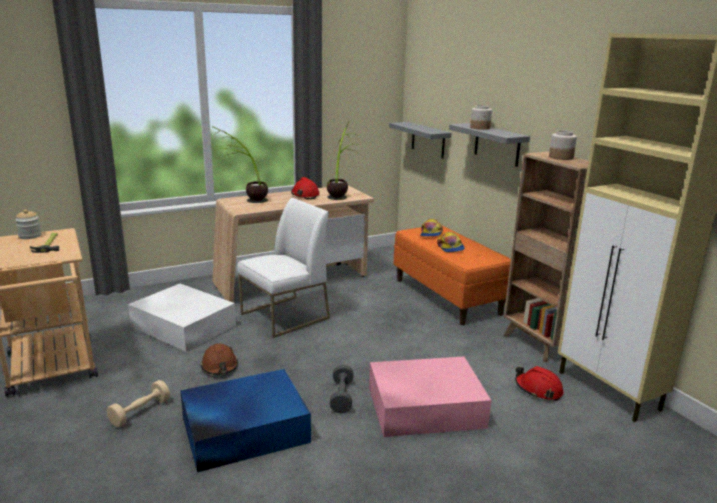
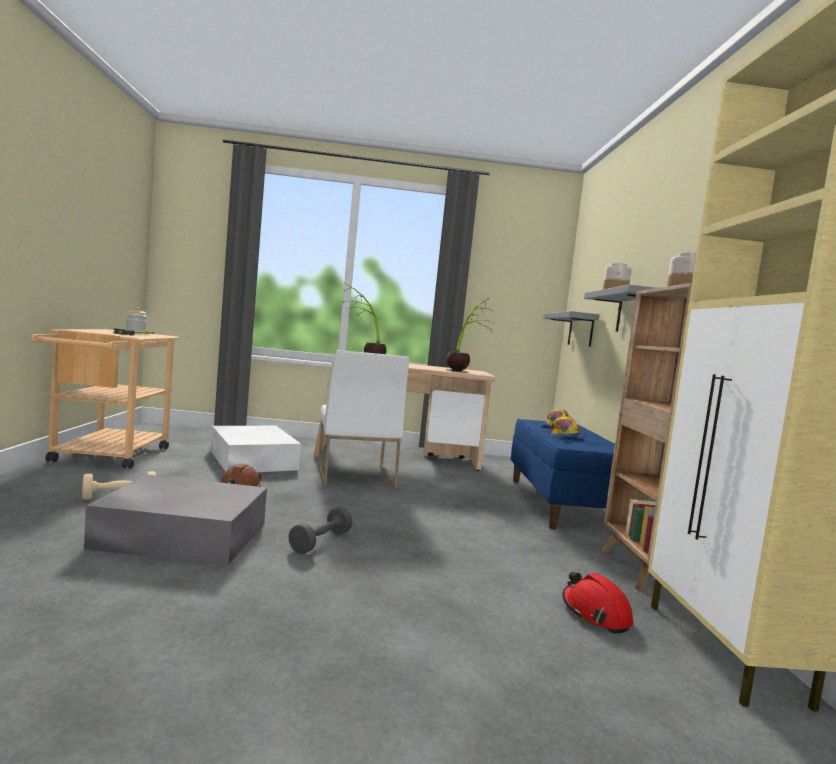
camera: 25 degrees right, 15 degrees down
(243, 430) = (180, 534): blue storage box -> grey storage box
(284, 316) = (354, 476): white chair -> white chair turned 90 degrees clockwise
(305, 195) = (426, 366): red hard hat -> none
(423, 407) = (405, 579): pink storage box -> none
(447, 296) = (560, 504): orange bench -> blue bench

